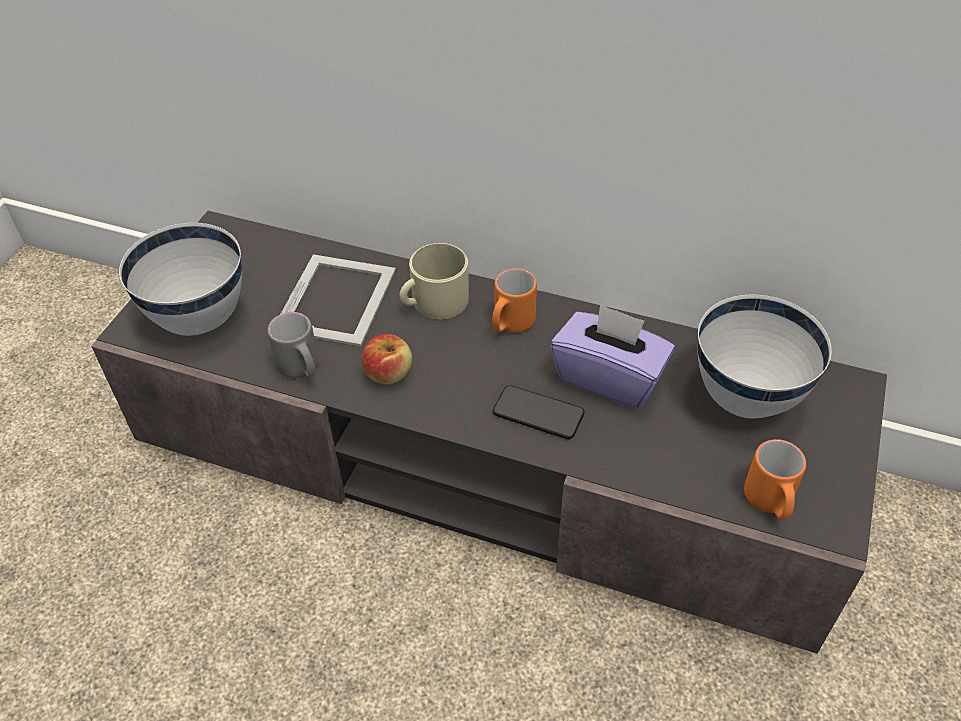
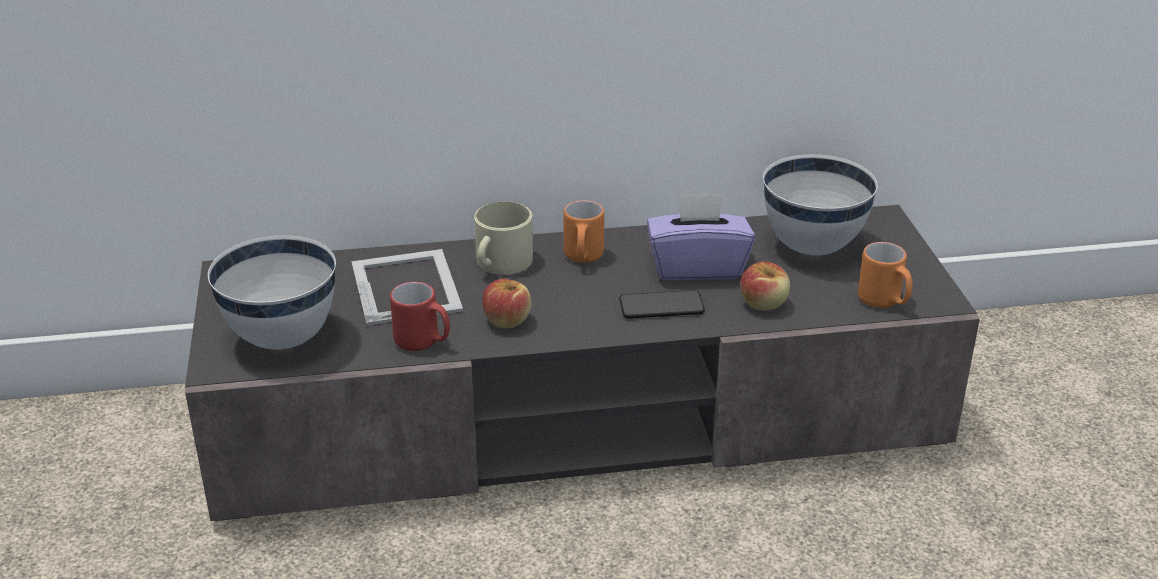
camera: 30 degrees left, 15 degrees down
(302, 369) = (423, 342): grey mug -> red mug
(640, 451) = (764, 304): none -> apple

